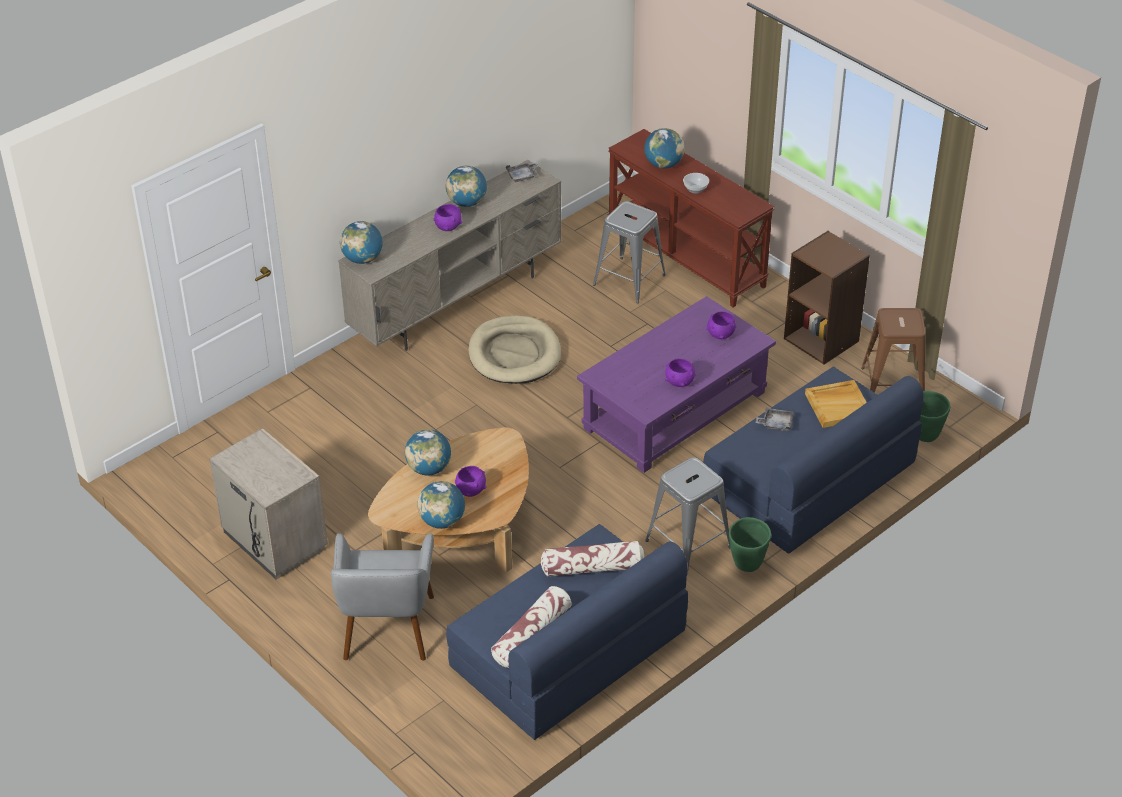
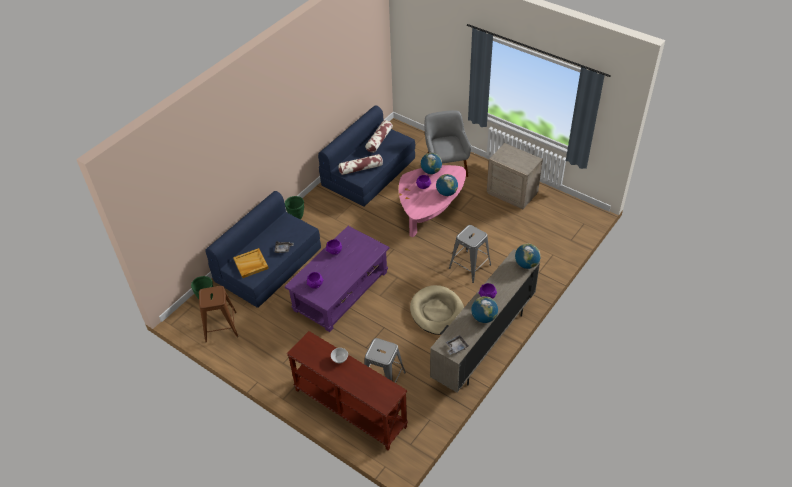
camera: 170 degrees right, 5 degrees up
(461, 532) = (430, 210): brown coffee table -> pink coffee table
(663, 164) = (365, 379): globe -> none
(688, 544) = (324, 221): grey stool -> grey stool (469, 266)
(822, 339) = (260, 353): brown bookcase -> none

